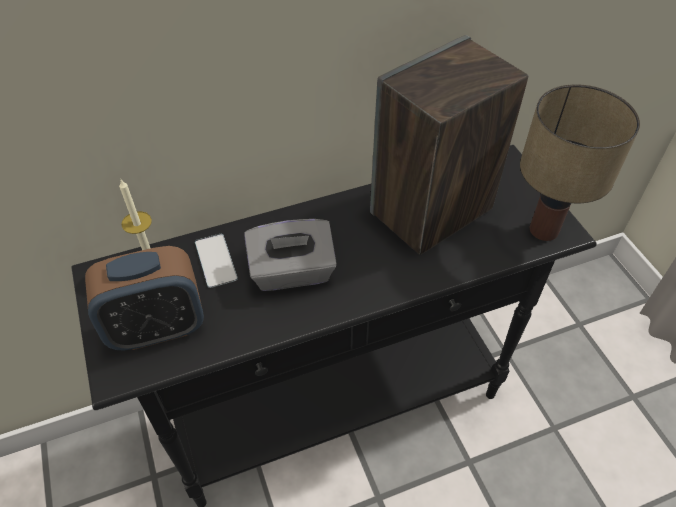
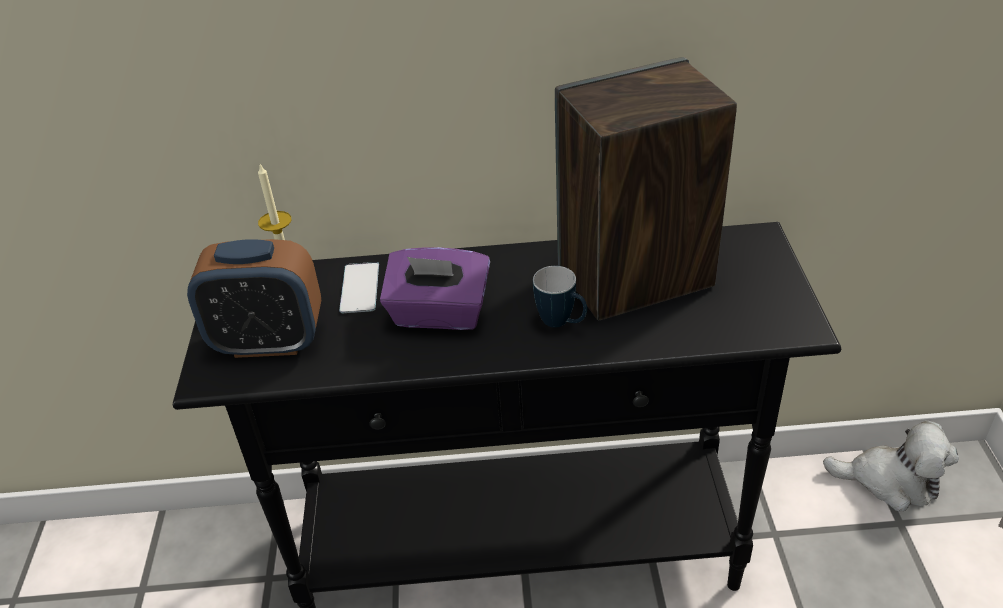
camera: 20 degrees right, 10 degrees down
(292, 273) = (439, 314): grey tissue box -> purple tissue box
(393, 262) = (562, 323): none -> mug
(543, 231) = (771, 321): table lamp -> none
(565, 295) = (890, 481): none -> plush toy

